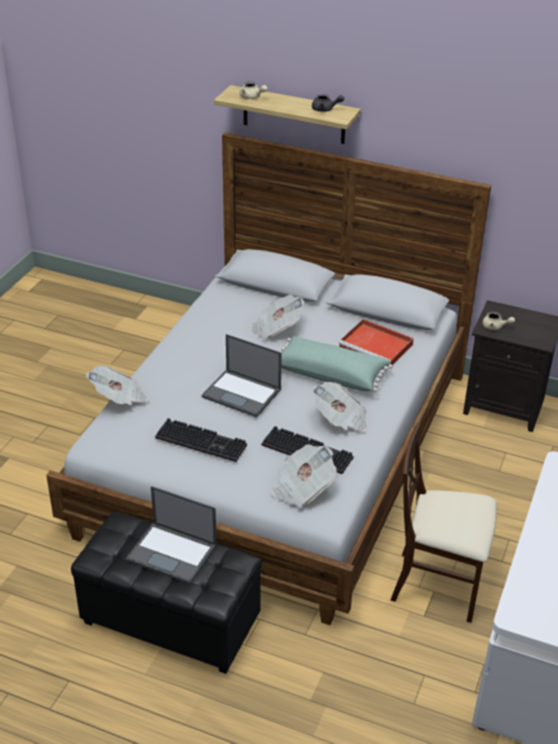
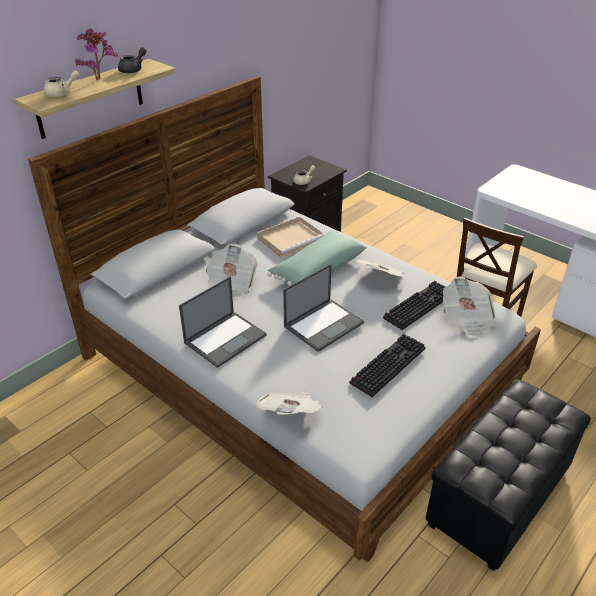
camera: 70 degrees left, 0 degrees up
(173, 553) = (510, 432): laptop -> laptop (226, 338)
(295, 102) = (100, 78): none -> potted plant
(377, 346) = (291, 238): red tray -> beige tray

